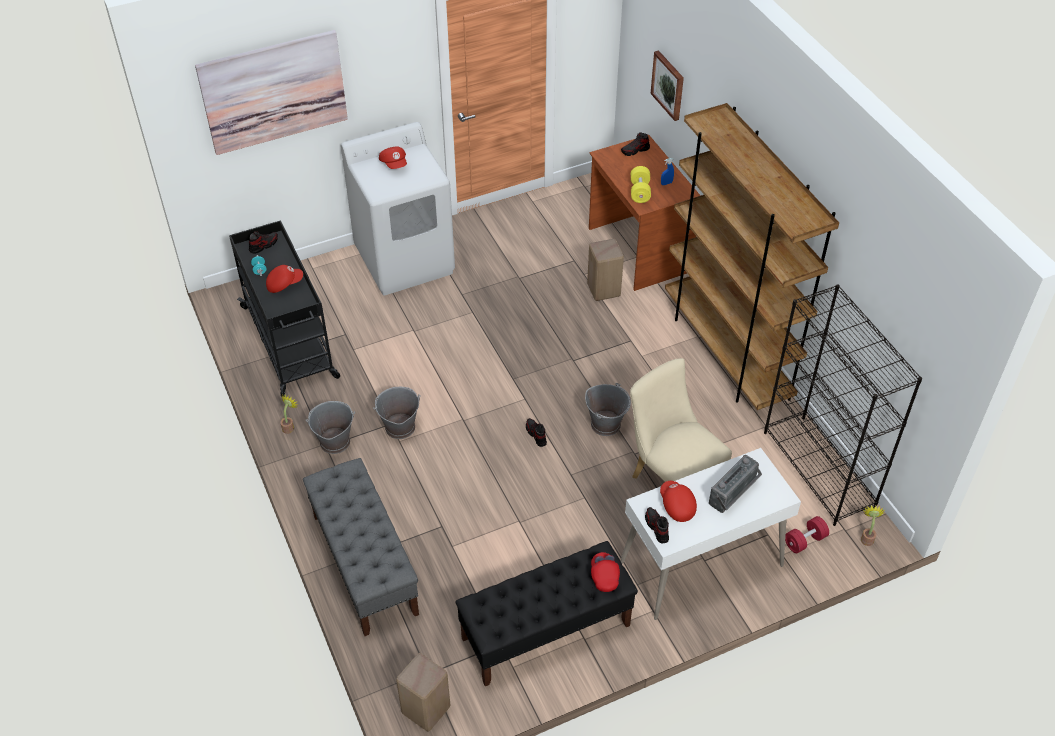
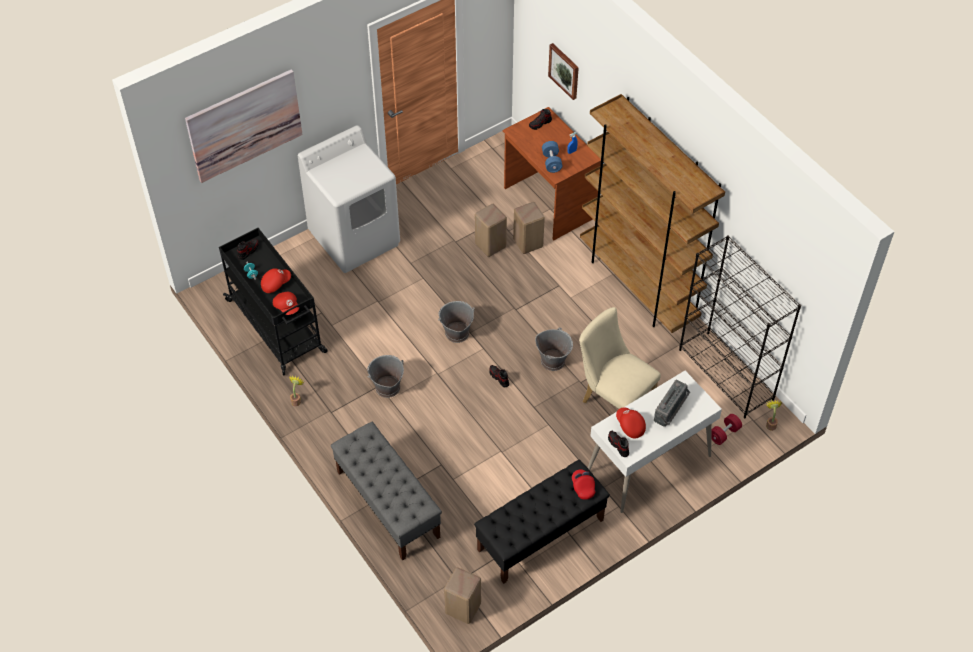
camera: 10 degrees left, 5 degrees up
(334, 442) = (337, 407): grey bucket -> grey bucket (456, 333)
(394, 164) = (345, 165): red cap -> red cap (287, 307)
(558, 287) = (489, 245): none -> beige stool
(640, 192) = (551, 162): yellow dumbbell -> blue dumbbell

